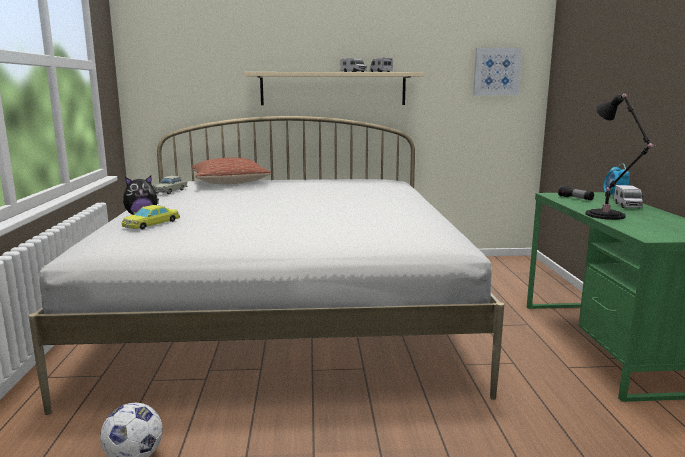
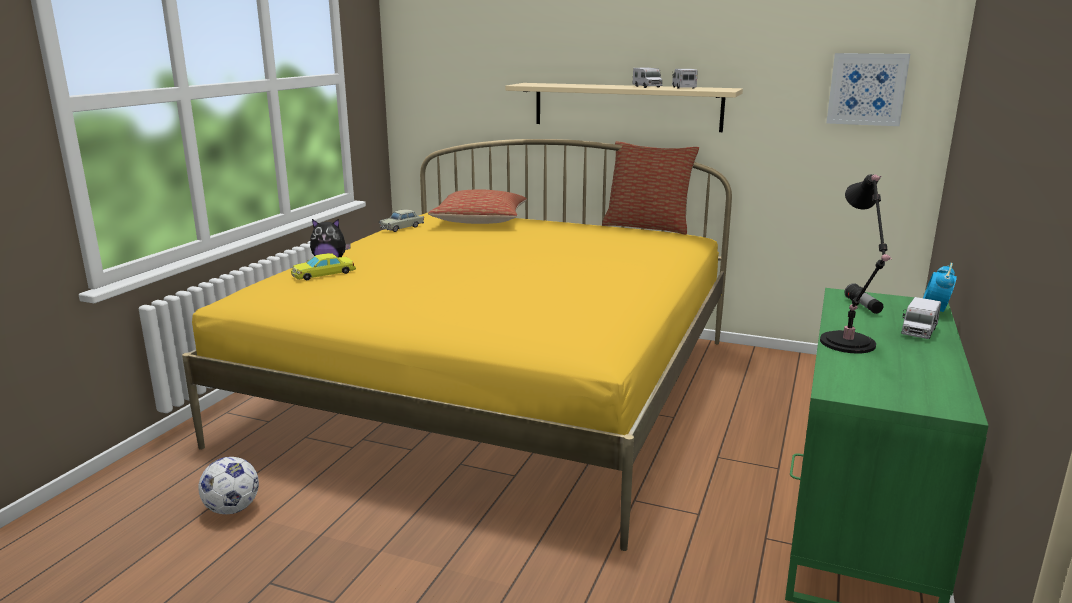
camera: 25 degrees right, 5 degrees up
(285, 312) = (496, 388): white bed -> yellow bed
(358, 177) = (647, 227): none -> pillow

